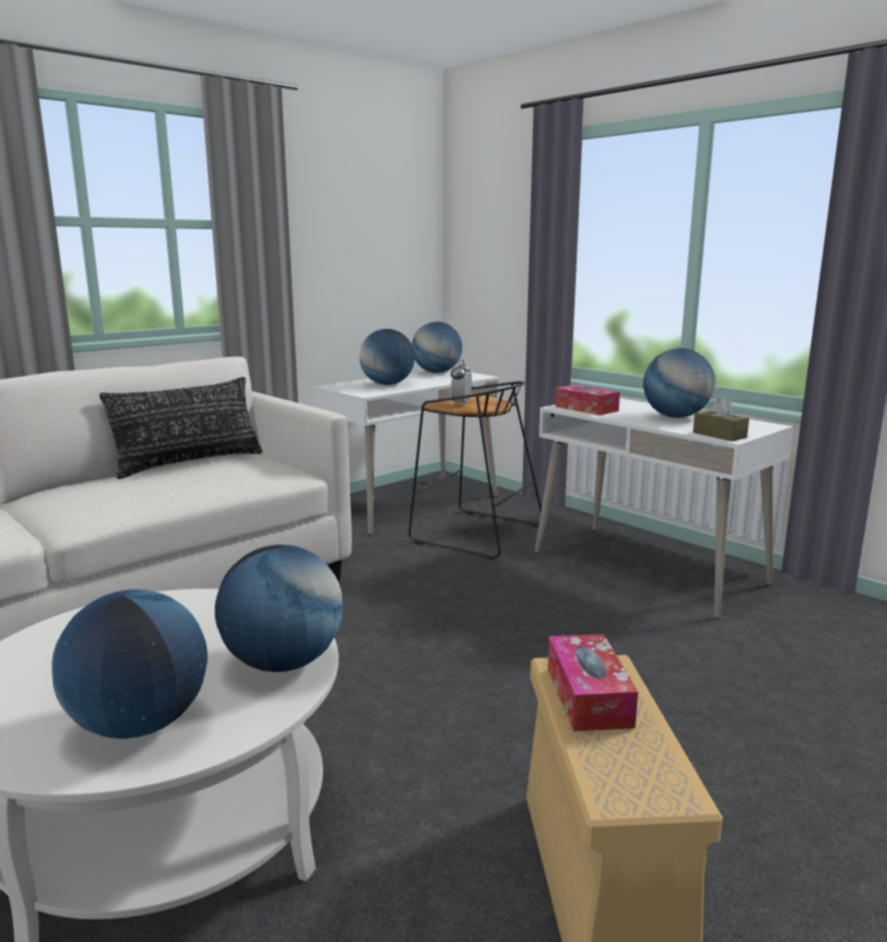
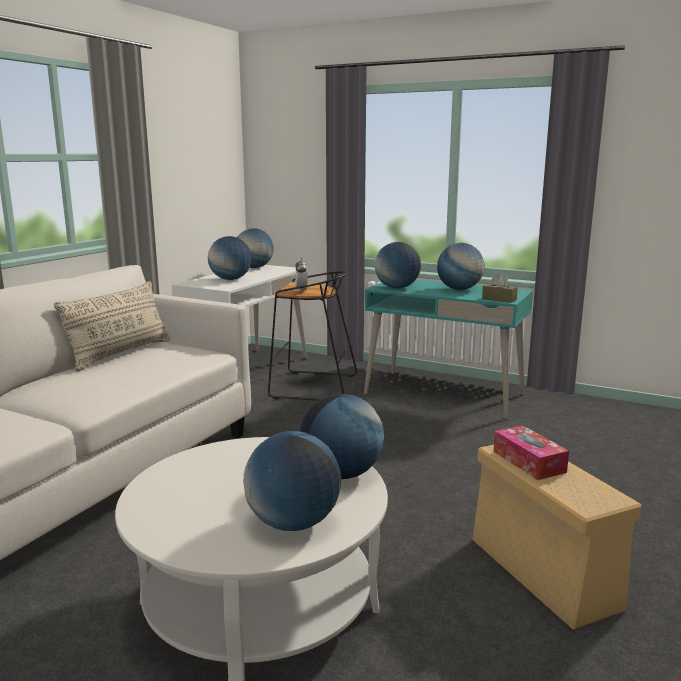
camera: 20 degrees left, 0 degrees up
(189, 463) = (120, 353): black pillow -> beige pillow
(586, 408) = (397, 288): tissue box -> globe
(648, 567) = (444, 394): white desk -> turquoise desk

